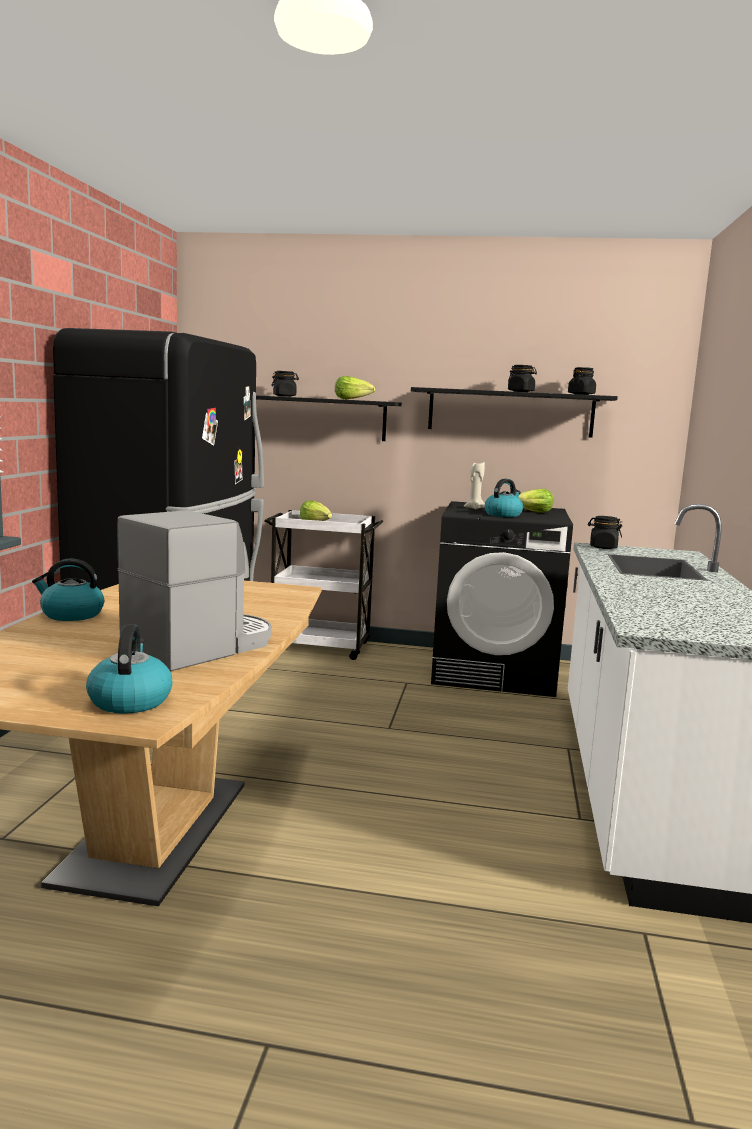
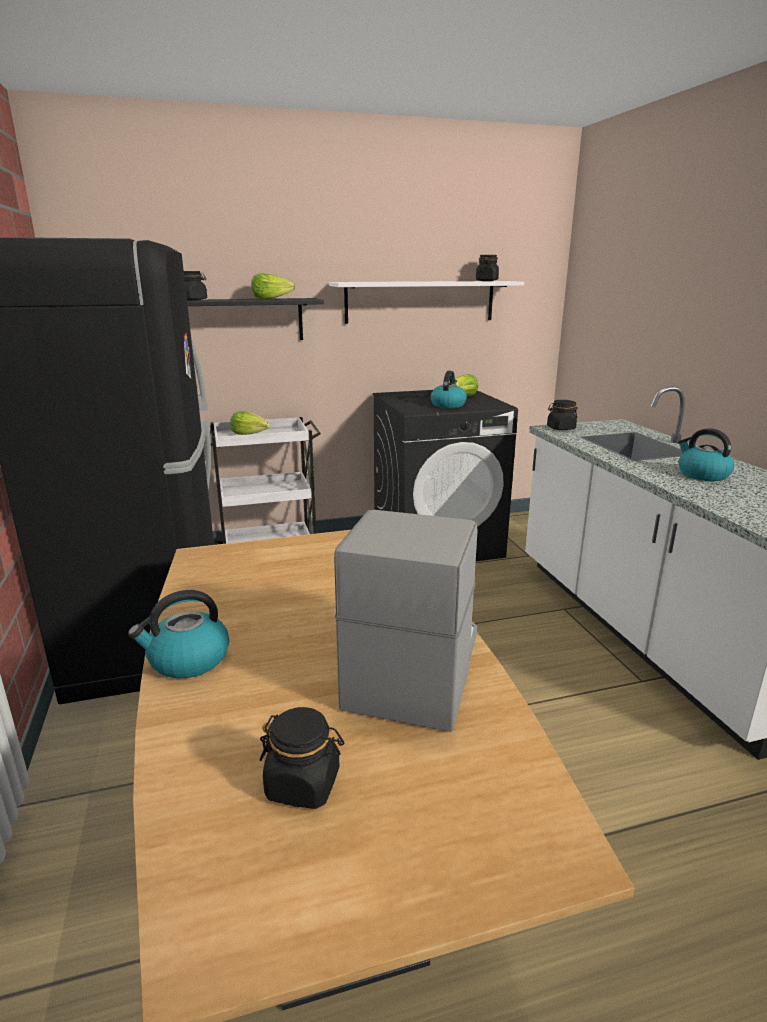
camera: 25 degrees left, 10 degrees up
(130, 700) = (493, 815): kettle -> kettle (702, 475)
(474, 508) = (410, 400): beige candle -> none
(510, 412) = (420, 301): black shelf -> white shelf
(521, 392) = (436, 281): black jar -> black jar (303, 784)

